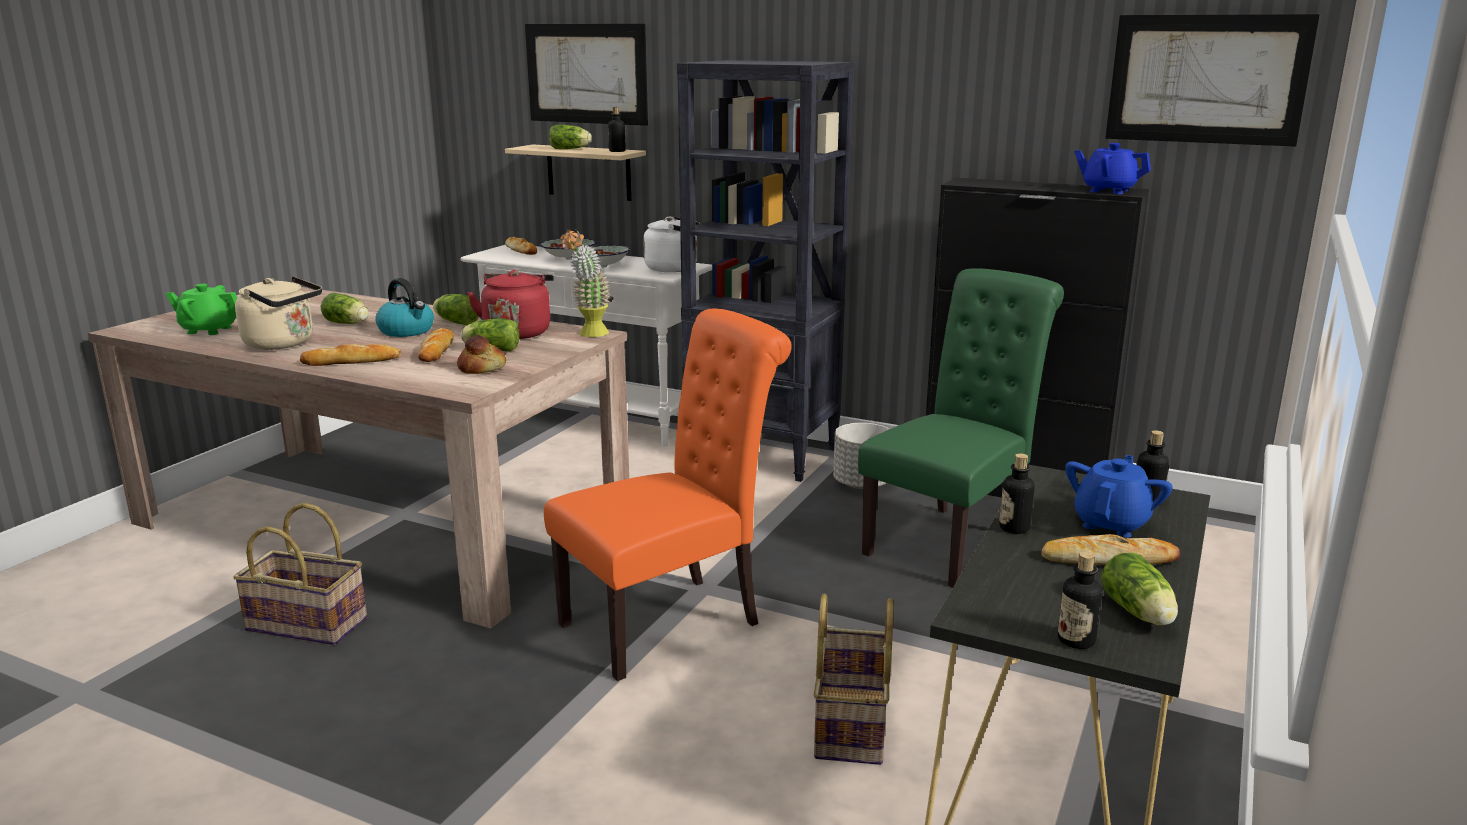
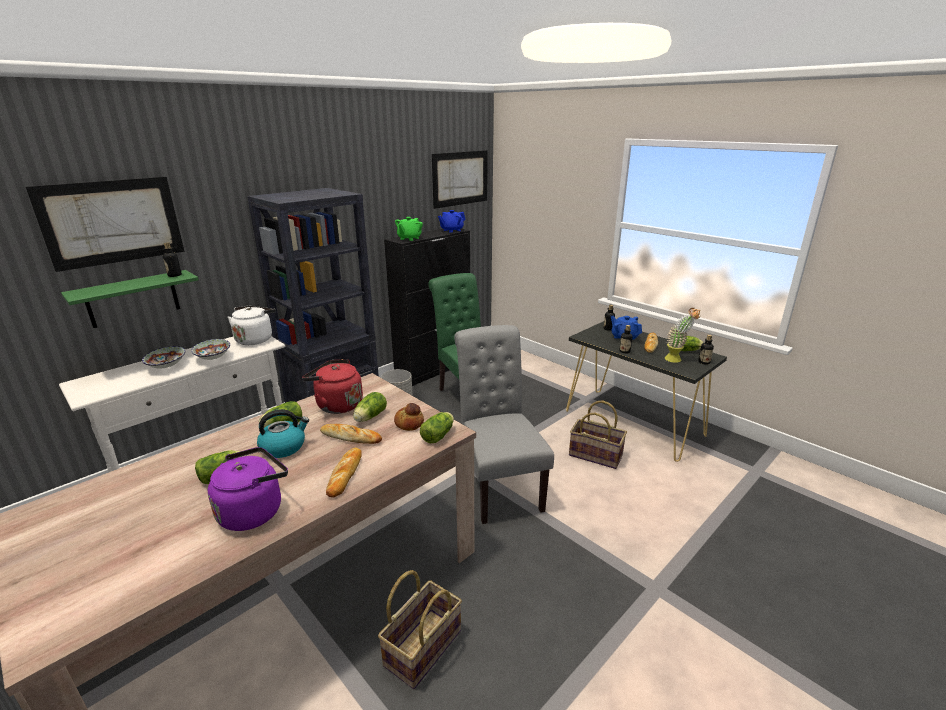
camera: 70 degrees left, 5 degrees up
(208, 330) = (139, 565): green teapot -> green teapot (409, 238)
(283, 344) = (254, 511): beige kettle -> purple kettle
(521, 250) = (100, 380): bread -> none
(571, 149) = (129, 284): lettuce -> lettuce (439, 435)
(589, 172) = (133, 299): beige shelf -> green shelf
(589, 335) = (369, 383): potted plant -> potted plant (677, 360)
(671, 621) = (498, 484): orange chair -> grey chair

